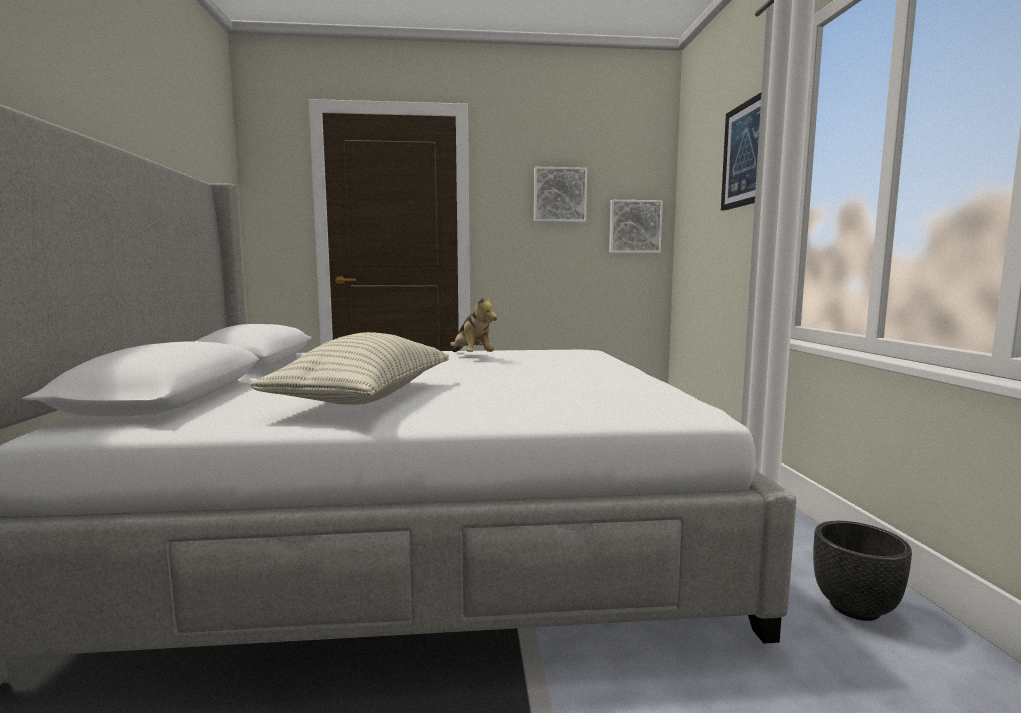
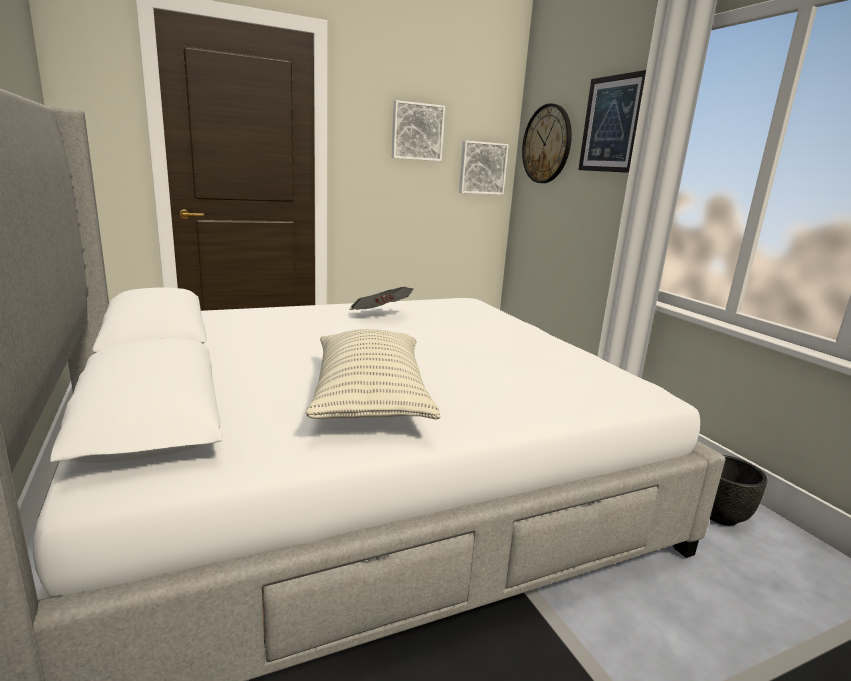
camera: 20 degrees left, 10 degrees up
(471, 357) = (380, 316): plush toy -> newspaper
(696, 192) = (547, 144): none -> wall clock

